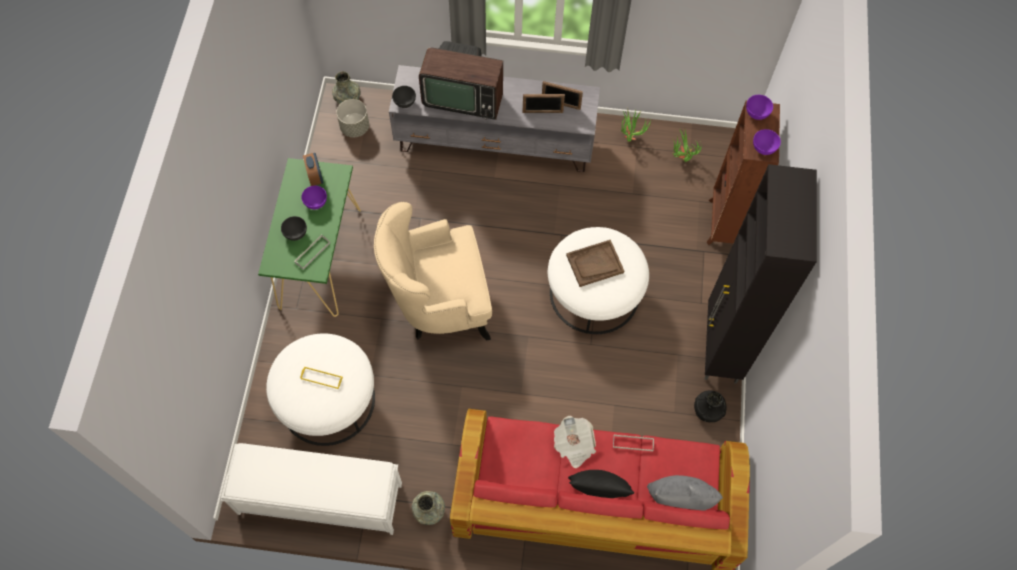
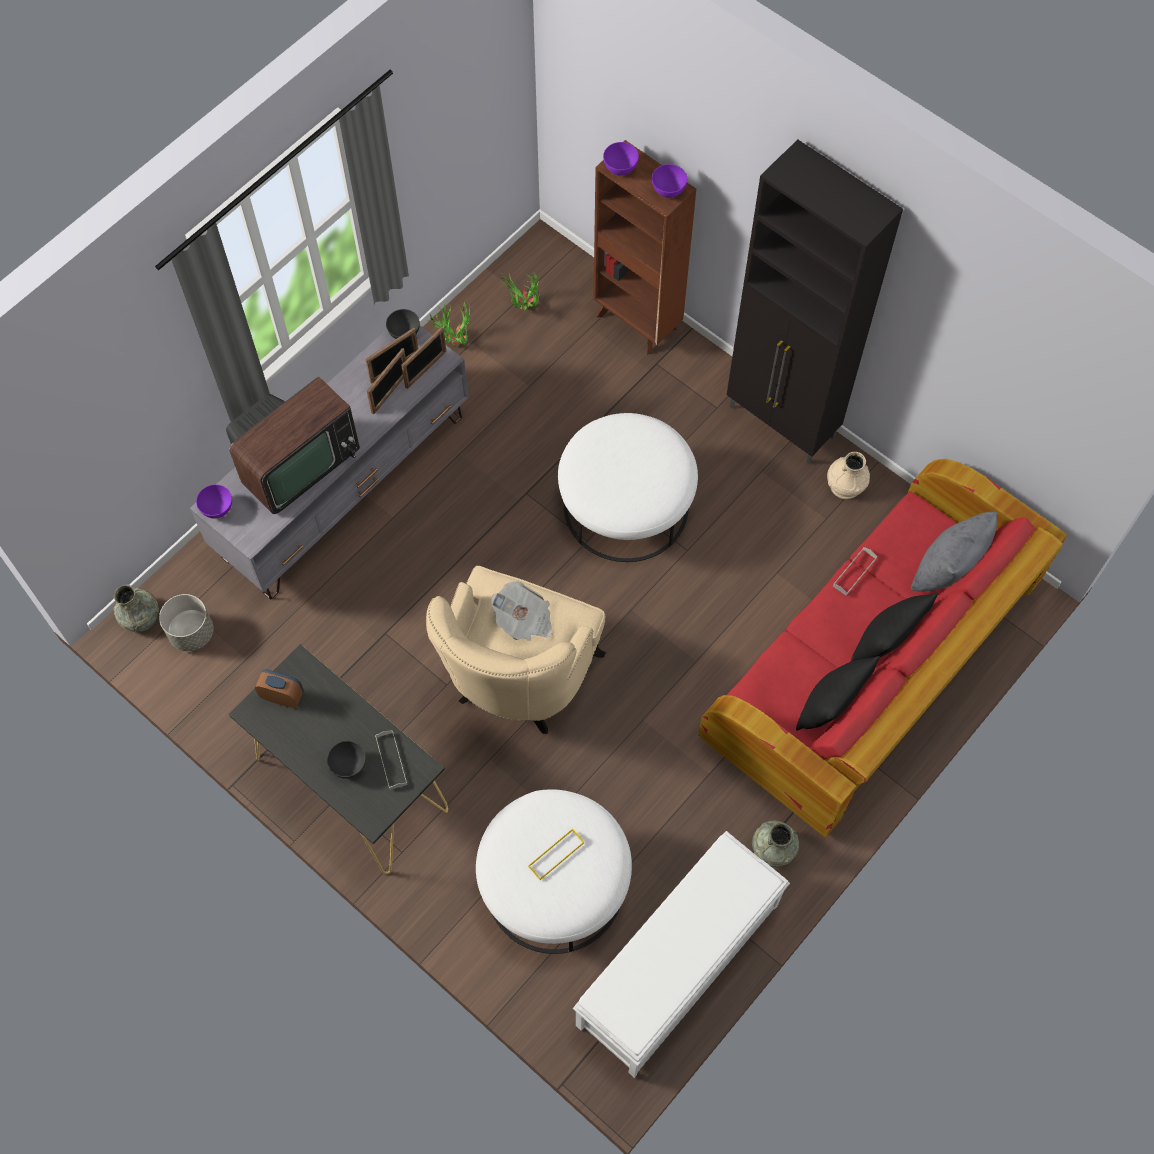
camera: 55 degrees left, 0 degrees up
(315, 203) = (322, 717): purple bowl -> purple bowl (217, 509)
(320, 258) = (351, 783): green console table -> black console table
(405, 102) = (252, 533): grey bowl -> grey bowl (404, 333)
(529, 481) = (829, 706): none -> black pillow
(572, 120) = (426, 369): none -> picture frame
(574, 445) = (817, 633): newspaper -> newspaper (524, 620)
(594, 264) = (621, 469): brown tray -> none
(708, 410) = (845, 484): black vase -> beige vase

